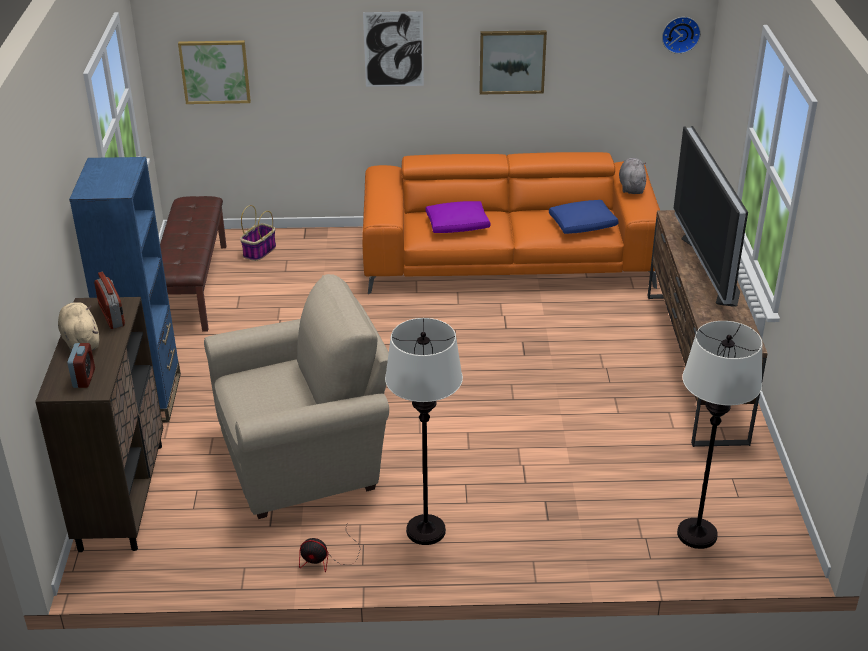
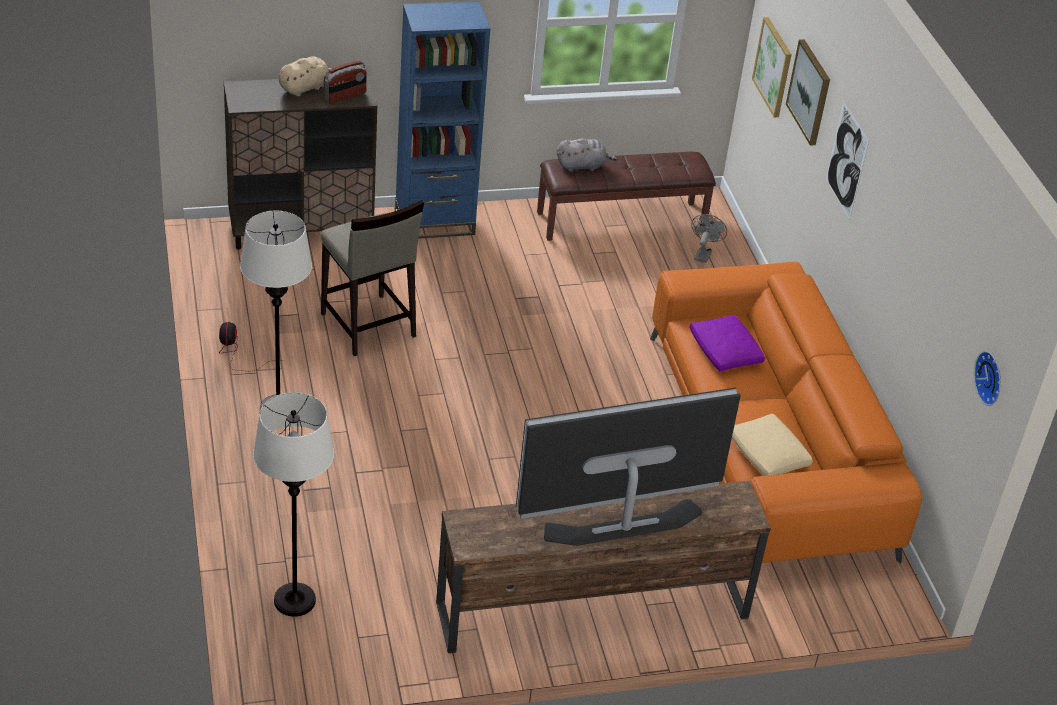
camera: 75 degrees right, 5 degrees up
(84, 378) = (255, 97): alarm clock -> none
(259, 251) = (703, 254): basket -> grey fan
(306, 457) = (368, 326): beige armchair -> beige stool
(512, 61) = (895, 262): picture -> picture (810, 92)
(583, 225) = (768, 455): blue pillow -> beige pillow
(631, 187) = (839, 477): grey plush toy -> grey plush toy (582, 166)

